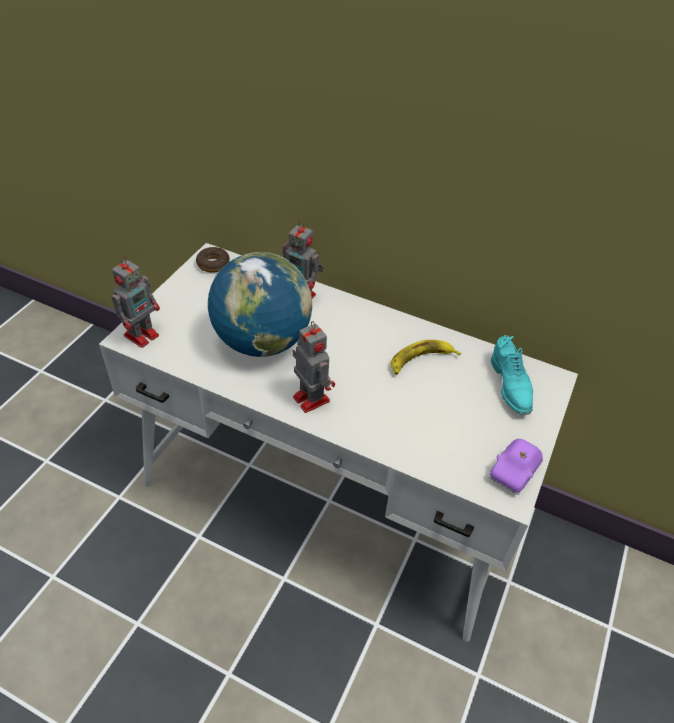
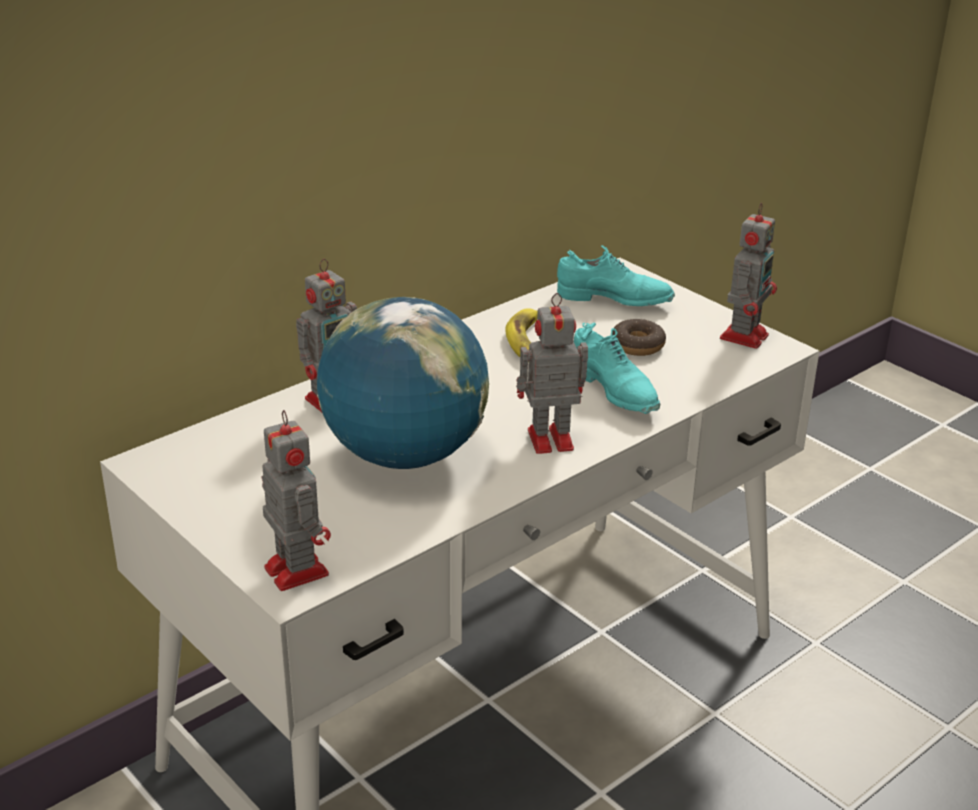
camera: 65 degrees left, 15 degrees down
(213, 264) = (170, 464): donut -> donut (637, 345)
(386, 416) = (615, 392): none -> turquoise shoe
(515, 472) = (745, 335): purple toy car -> toy robot

